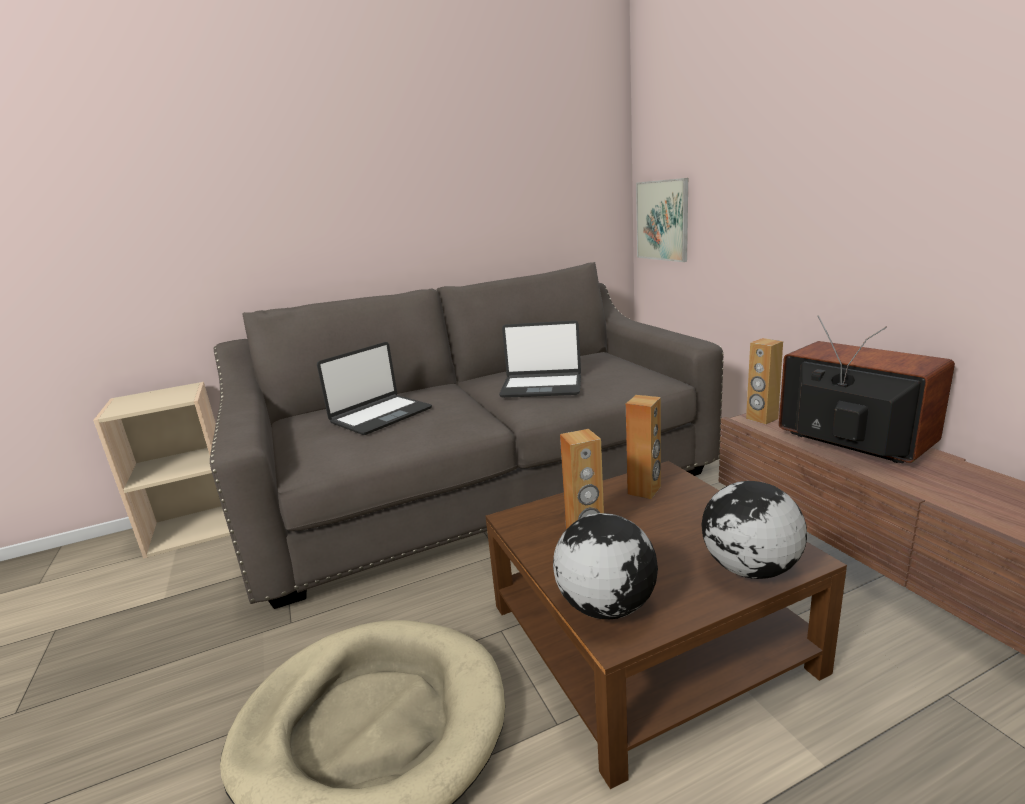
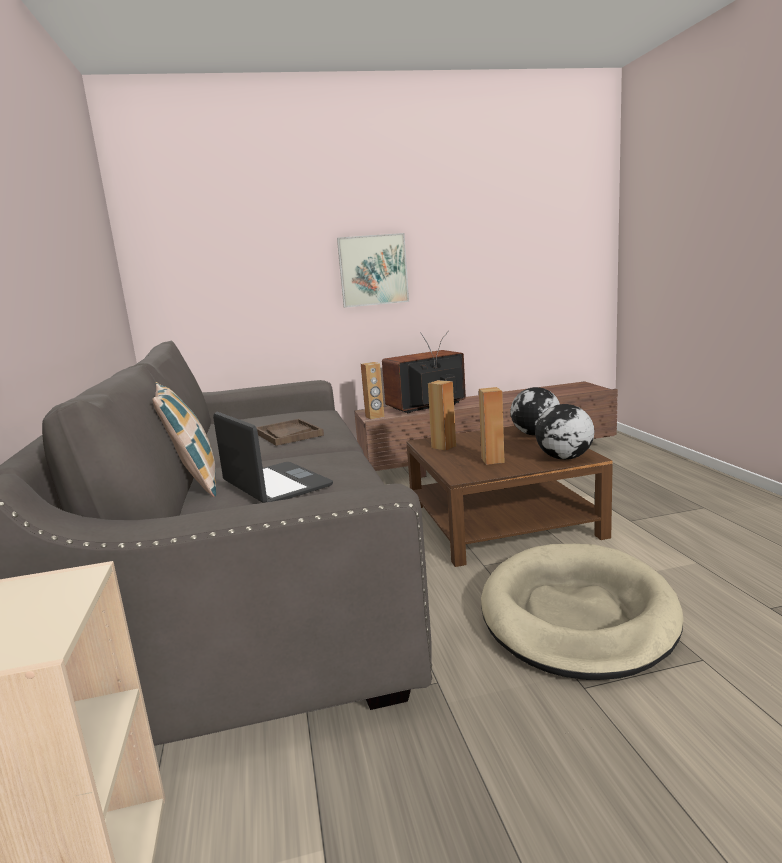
camera: 80 degrees left, 5 degrees down
(407, 390) = (193, 484): none -> pillow
(541, 387) = (288, 434): laptop -> brown tray
(662, 220) = (180, 304): picture -> picture (373, 270)

